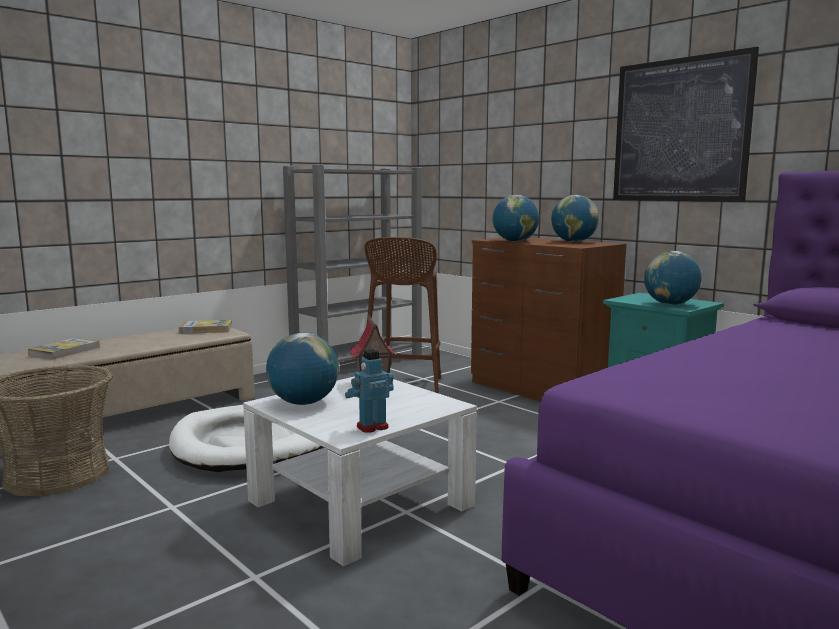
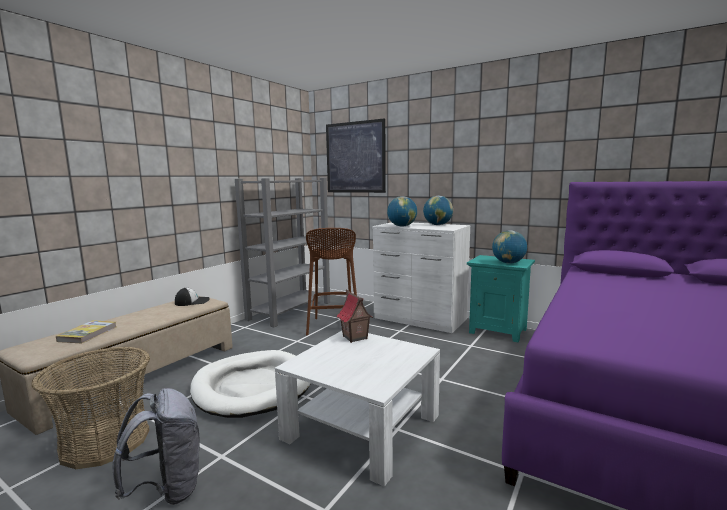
camera: 15 degrees left, 0 degrees up
(96, 528) = (167, 489): none -> grey backpack
(206, 329) = (192, 301): book -> cap
(303, 403) = (321, 362): globe -> none
(372, 427) = (388, 378): toy robot -> none
(541, 390) = (420, 319): brown dresser -> white dresser
(680, 130) = (502, 156): picture -> picture (355, 157)

